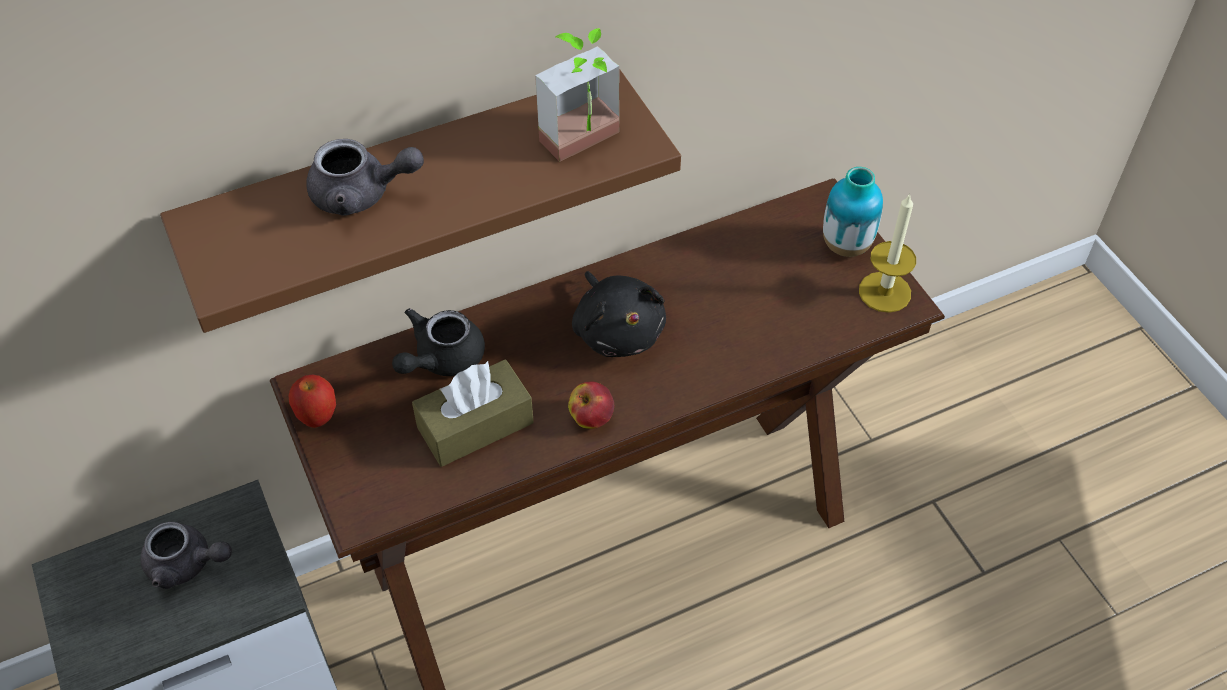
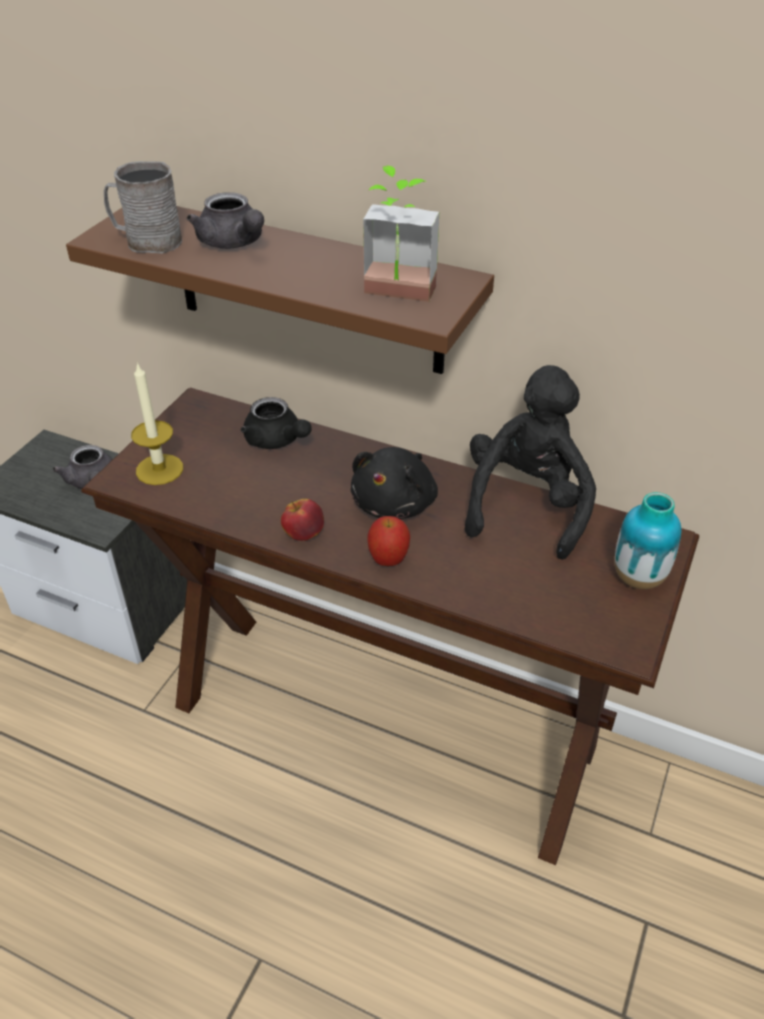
camera: 50 degrees right, 10 degrees down
(276, 253) = (147, 241): none -> grey mug
(318, 417) = (176, 420): apple -> apple (388, 560)
(441, 359) = (276, 441): black teapot -> black teapot turned 135 degrees counterclockwise
(475, 425) = (239, 485): brown tissue box -> none
(707, 250) = (526, 505): none -> black plush toy
(884, 292) = (623, 628): candle -> candle (159, 469)

